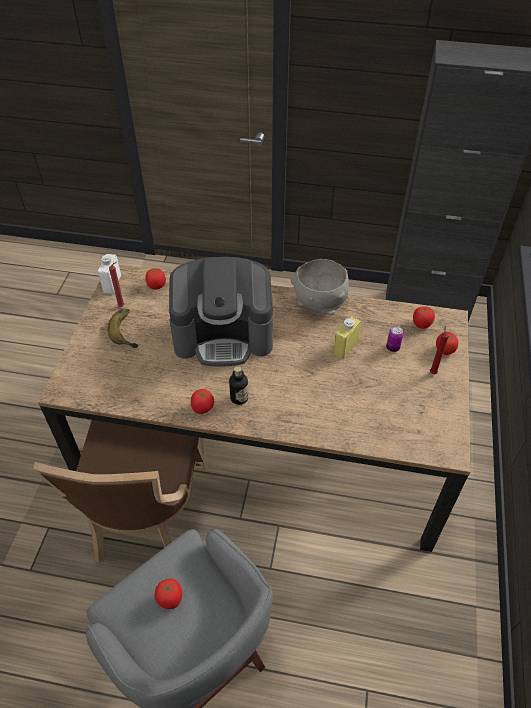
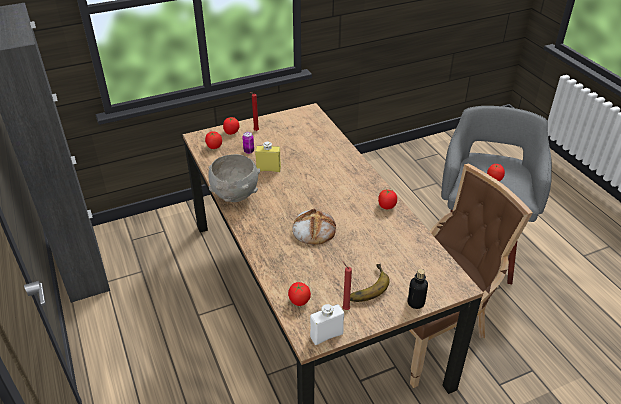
camera: 125 degrees left, 10 degrees down
(224, 334) = (313, 229): coffee machine -> bread
(239, 398) = (360, 195): bottle -> bottle (415, 303)

